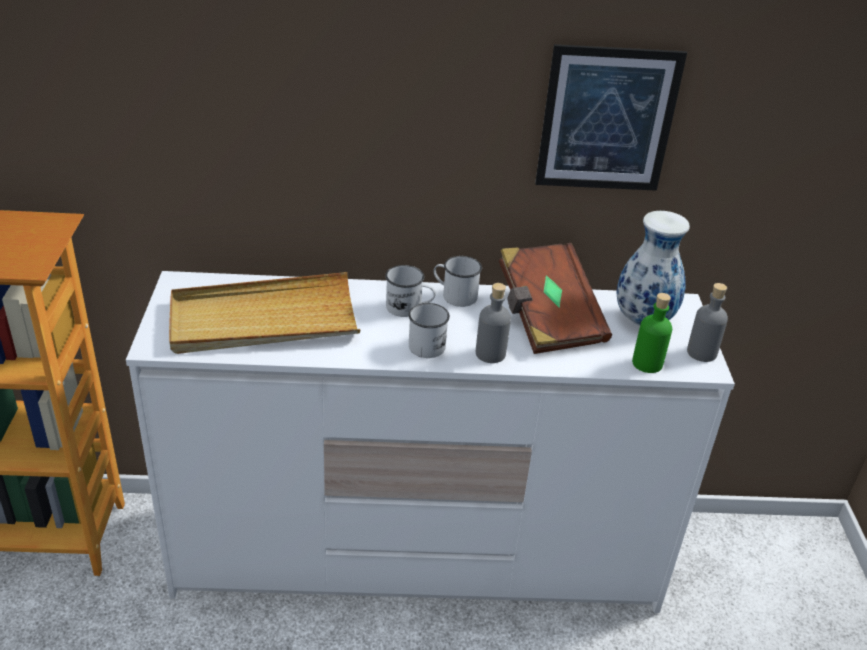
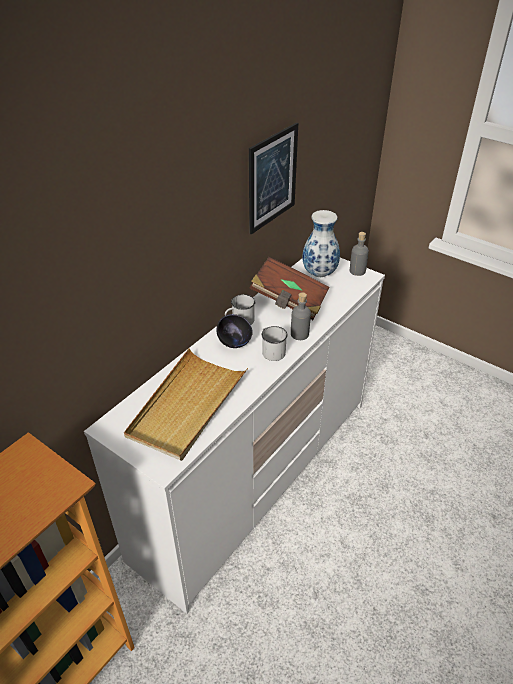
camera: 50 degrees left, 5 degrees up
(409, 308) = (234, 343): white mug -> black bowl
(647, 363) = (351, 290): green bottle -> none

